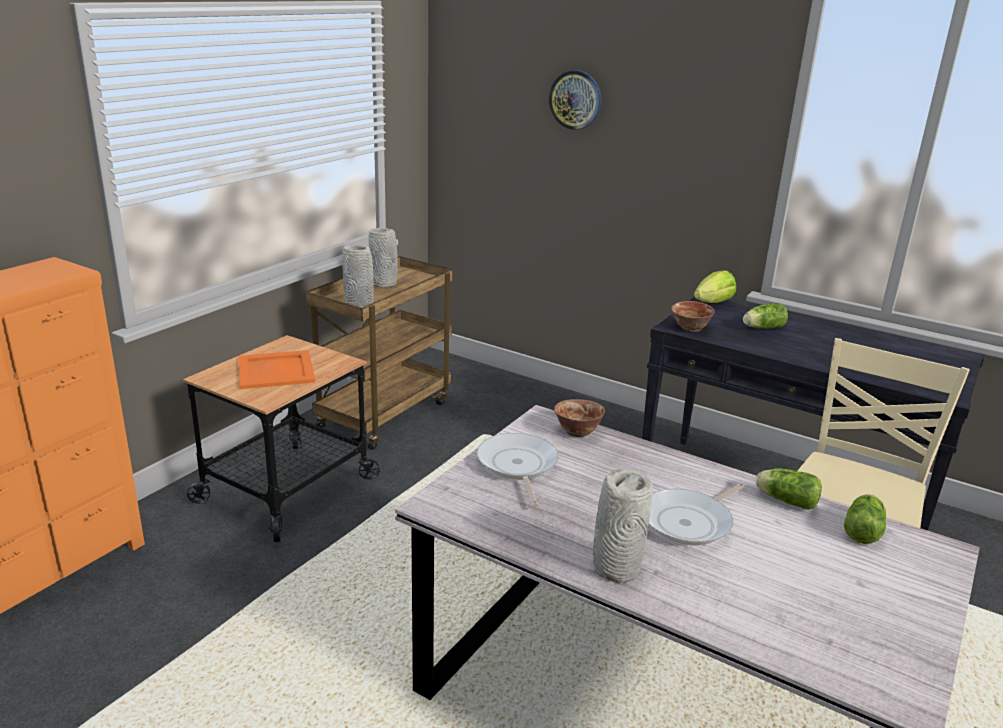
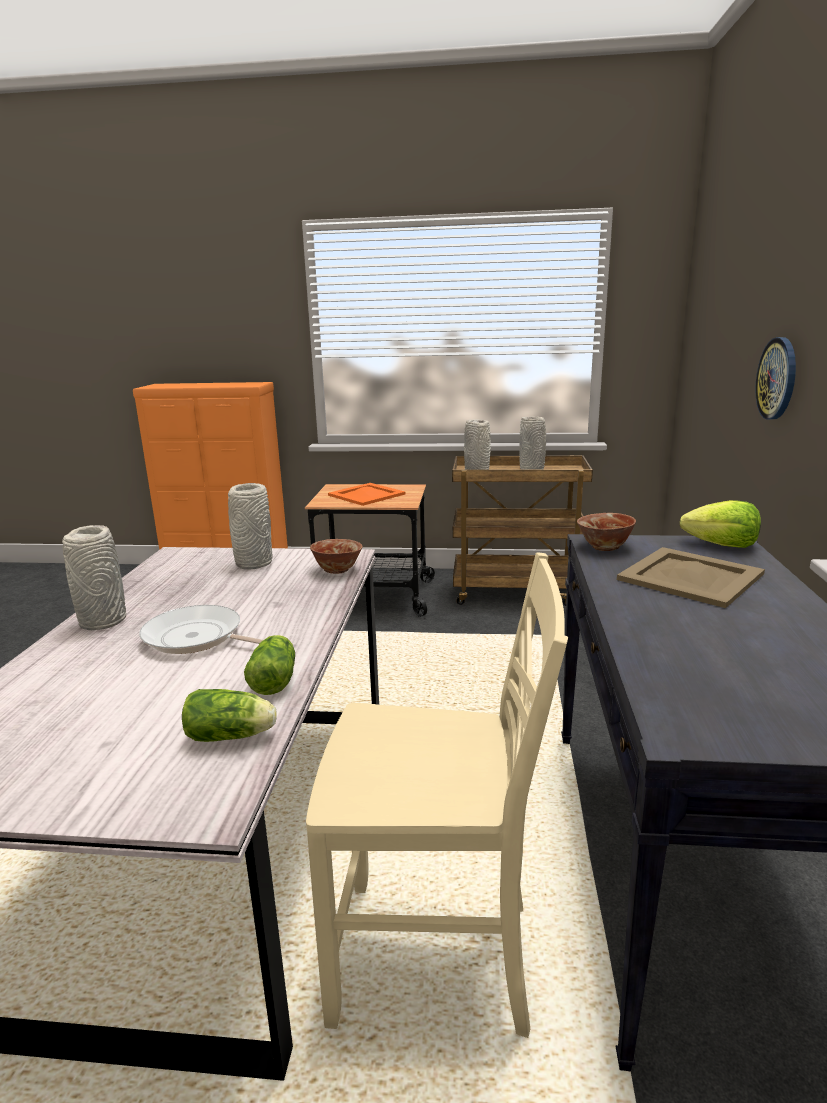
camera: 65 degrees right, 5 degrees down
(517, 466) = (253, 563): frying pan -> grey vase
(575, 100) = (746, 287): wall clock -> wall clock (777, 378)
(762, 328) = (691, 577): lettuce -> beige tray

